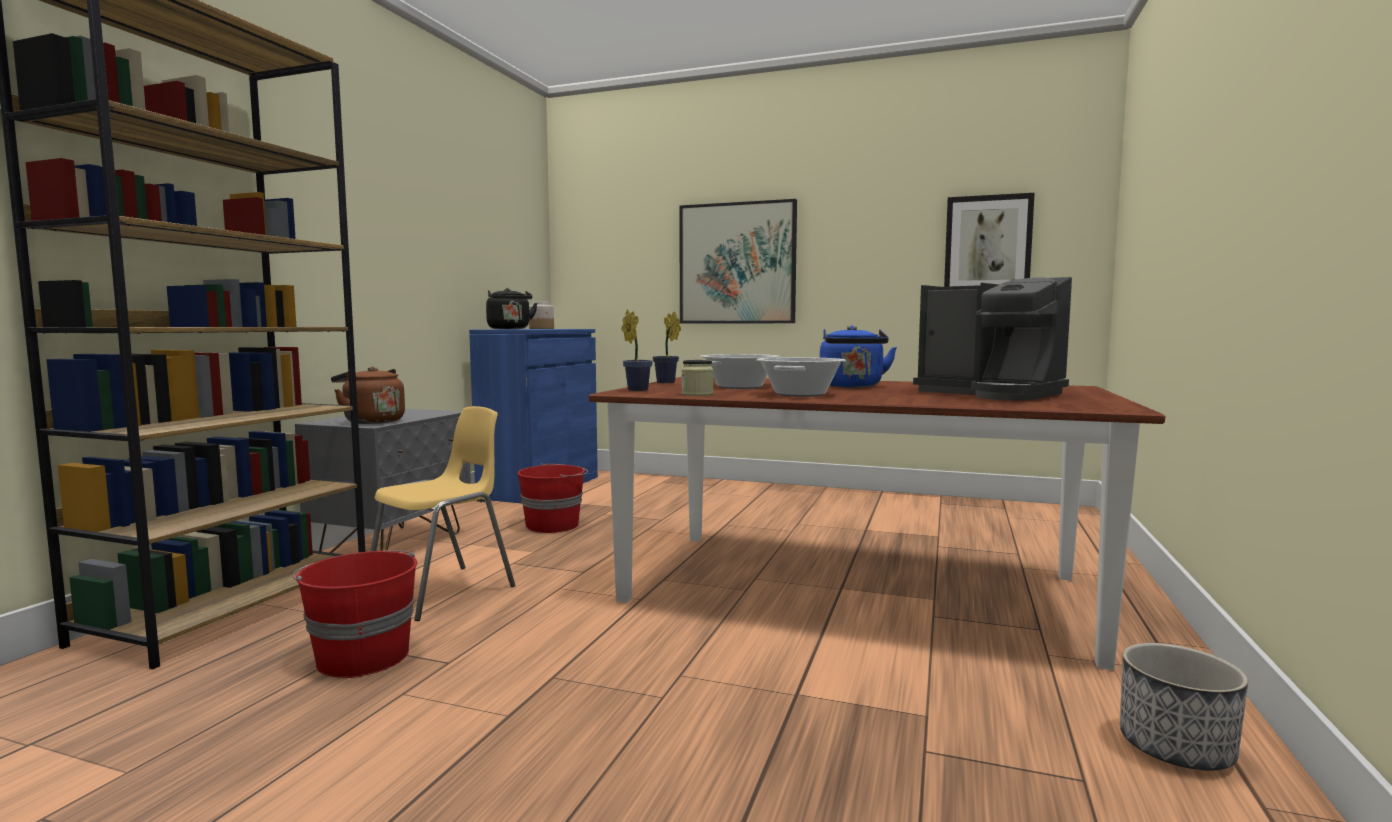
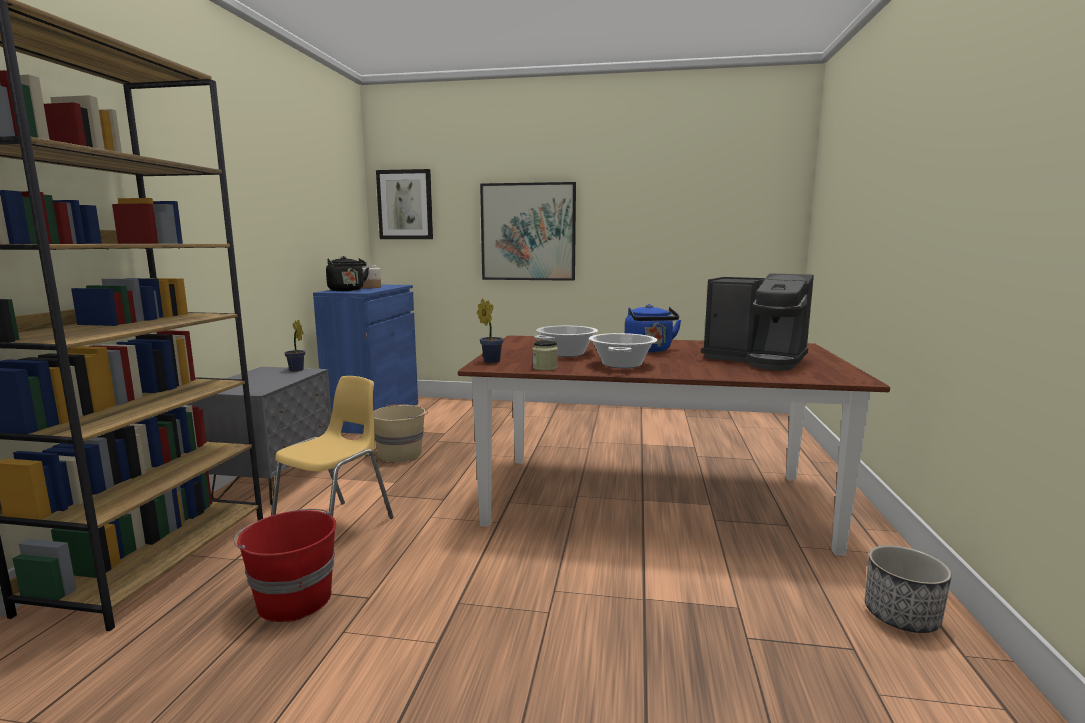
camera: 10 degrees left, 5 degrees up
(371, 421) = (252, 387): brown kettle -> none
(554, 525) = (401, 455): red bucket -> beige bucket
(667, 382) = (504, 348): potted plant -> potted plant (297, 370)
(987, 245) = (720, 223): picture -> picture (405, 205)

